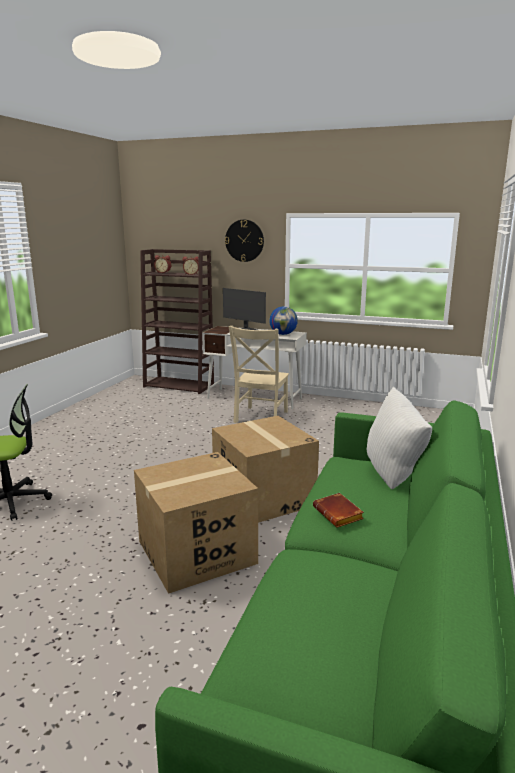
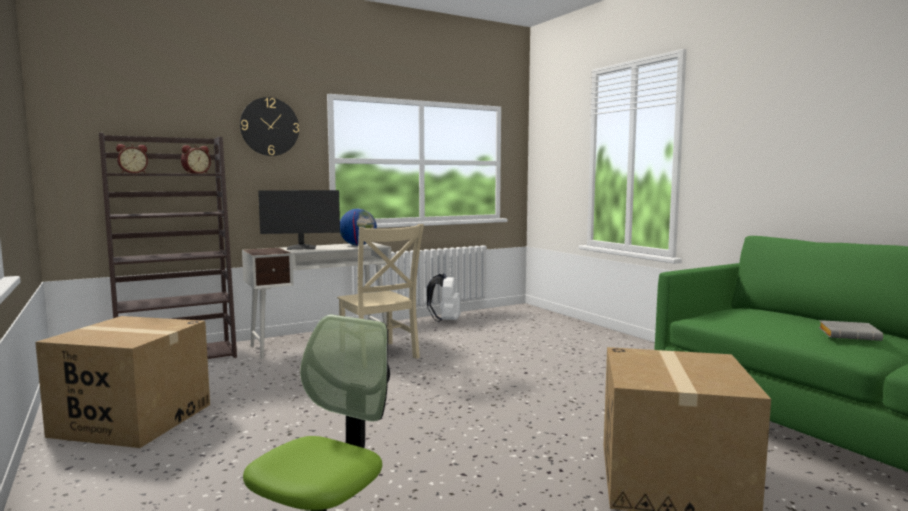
camera: 50 degrees left, 10 degrees down
(263, 497) = (578, 411): cardboard box -> cardboard box (132, 420)
(339, 514) = (850, 335): brown book -> grey book
(363, 407) = (446, 321): none -> white backpack
(394, 475) = (760, 311): white pillow -> none

